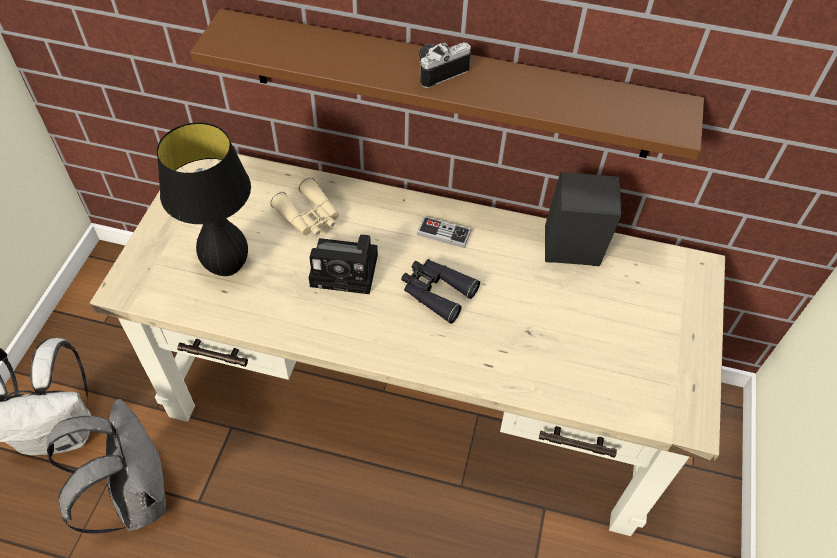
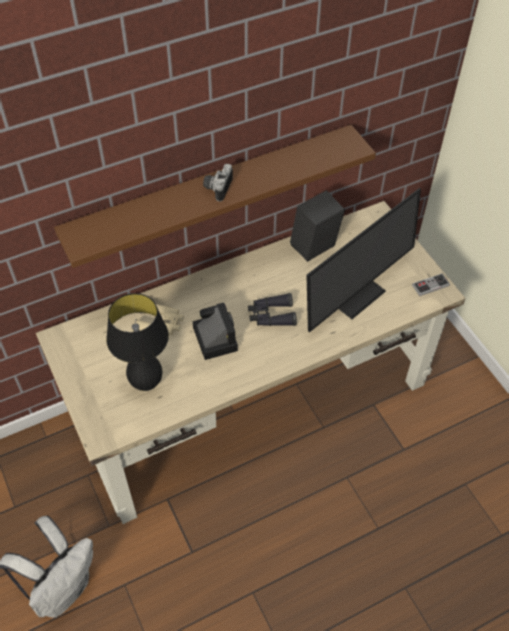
camera: 40 degrees left, 0 degrees up
(135, 496) = (152, 580): grey backpack -> none
(347, 270) = (214, 337): camera -> camera turned 75 degrees counterclockwise
(443, 233) = (242, 282): game controller -> game controller (430, 285)
(564, 334) = (351, 291): none -> monitor

